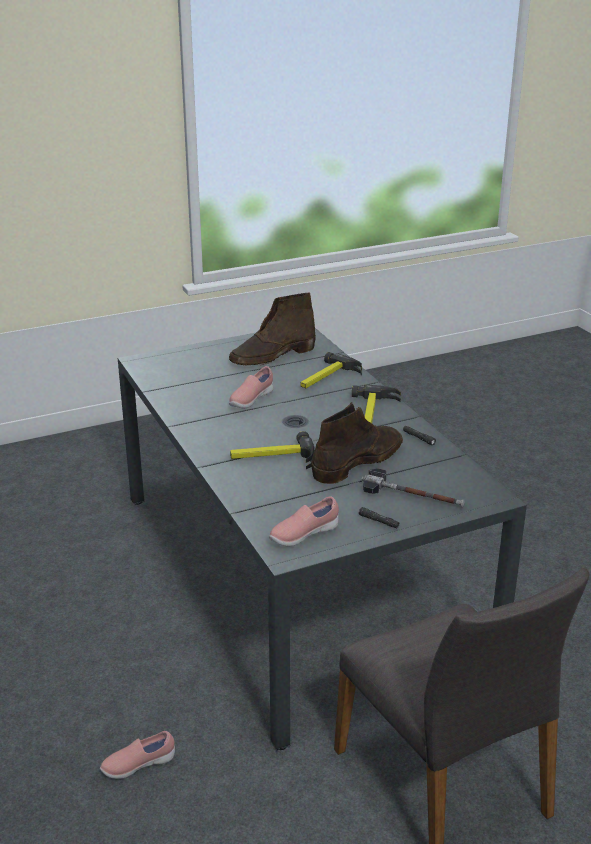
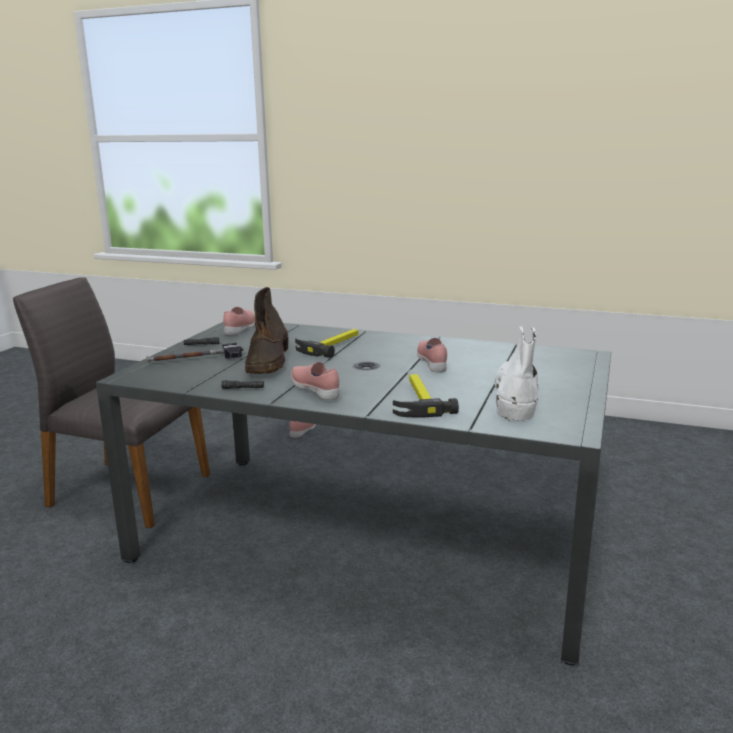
camera: 135 degrees right, 10 degrees down
(272, 356) = (516, 397): brown boot -> white boot
(373, 412) = (316, 391): hammer -> pink shoe

